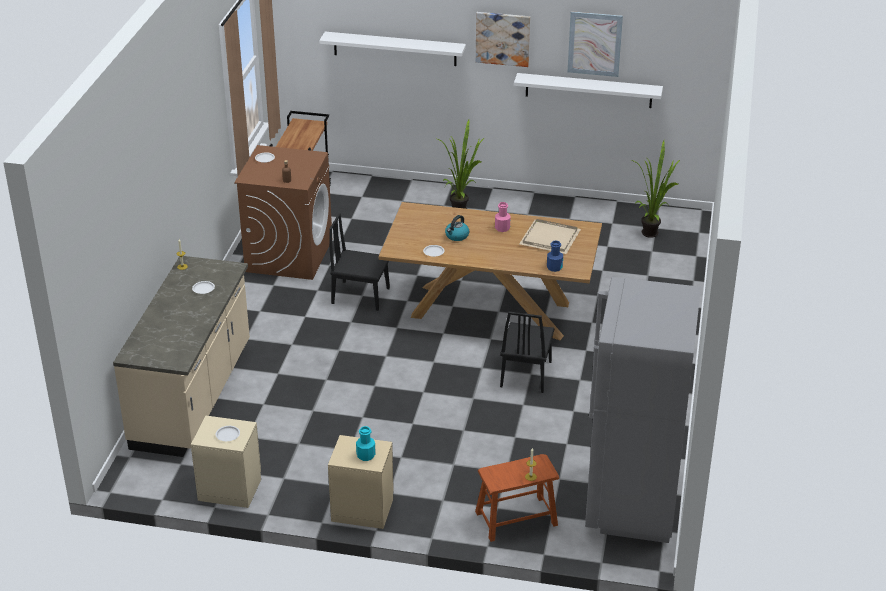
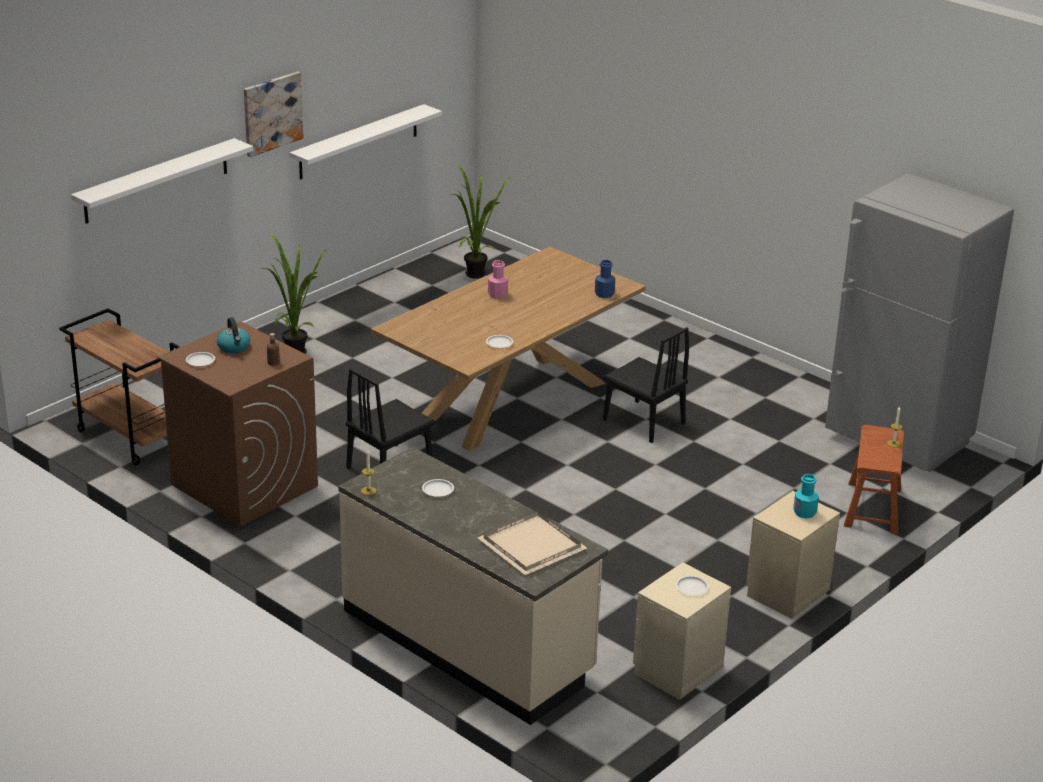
camera: 60 degrees left, 5 degrees down
(457, 236) = (483, 322): kettle -> kettle (234, 347)
(549, 237) = (545, 278): beige tray -> beige tray (529, 545)
(594, 44) = (360, 79): picture -> none

